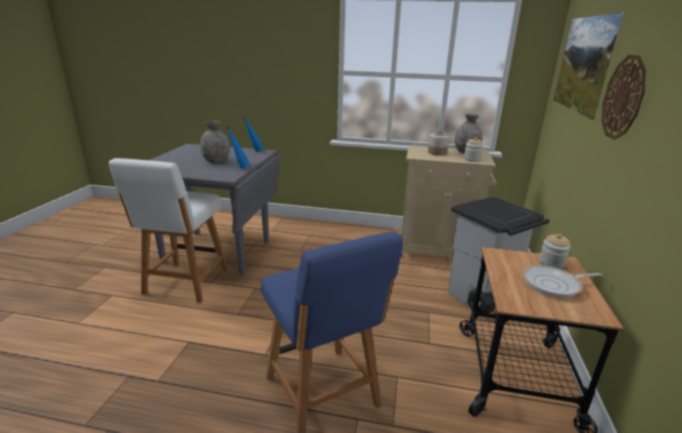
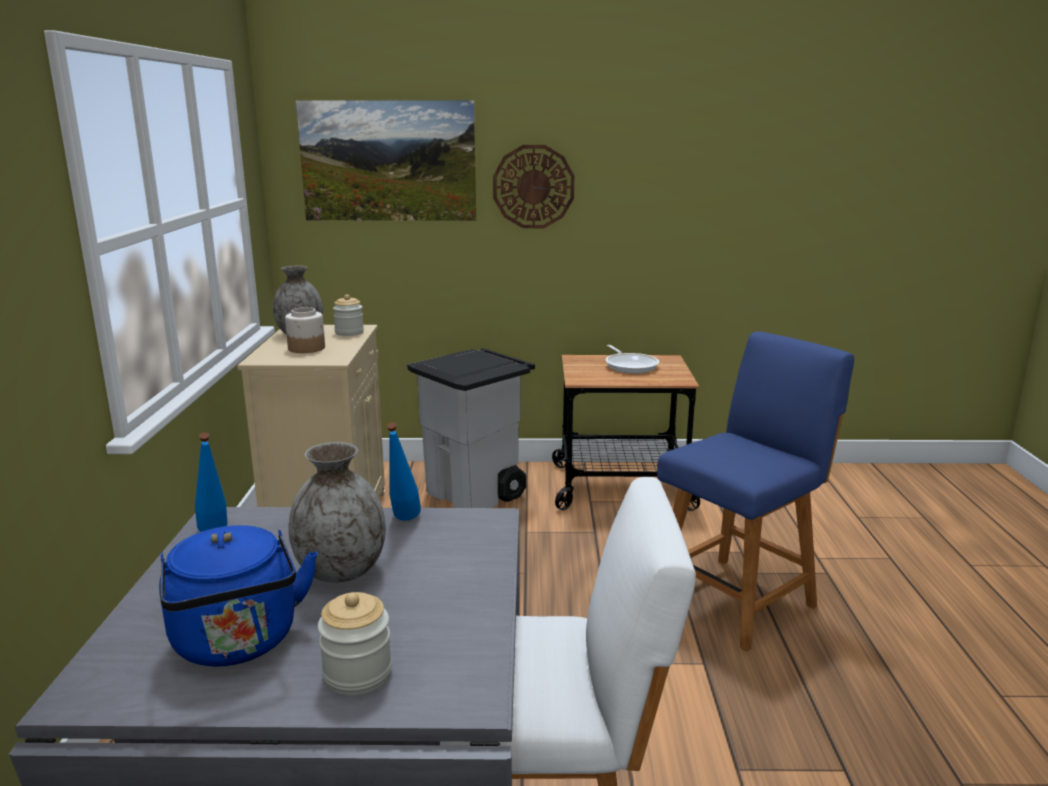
camera: 100 degrees left, 5 degrees down
(193, 154) = (238, 643): none -> blue kettle
(551, 263) = (584, 363): jar -> jar (357, 674)

